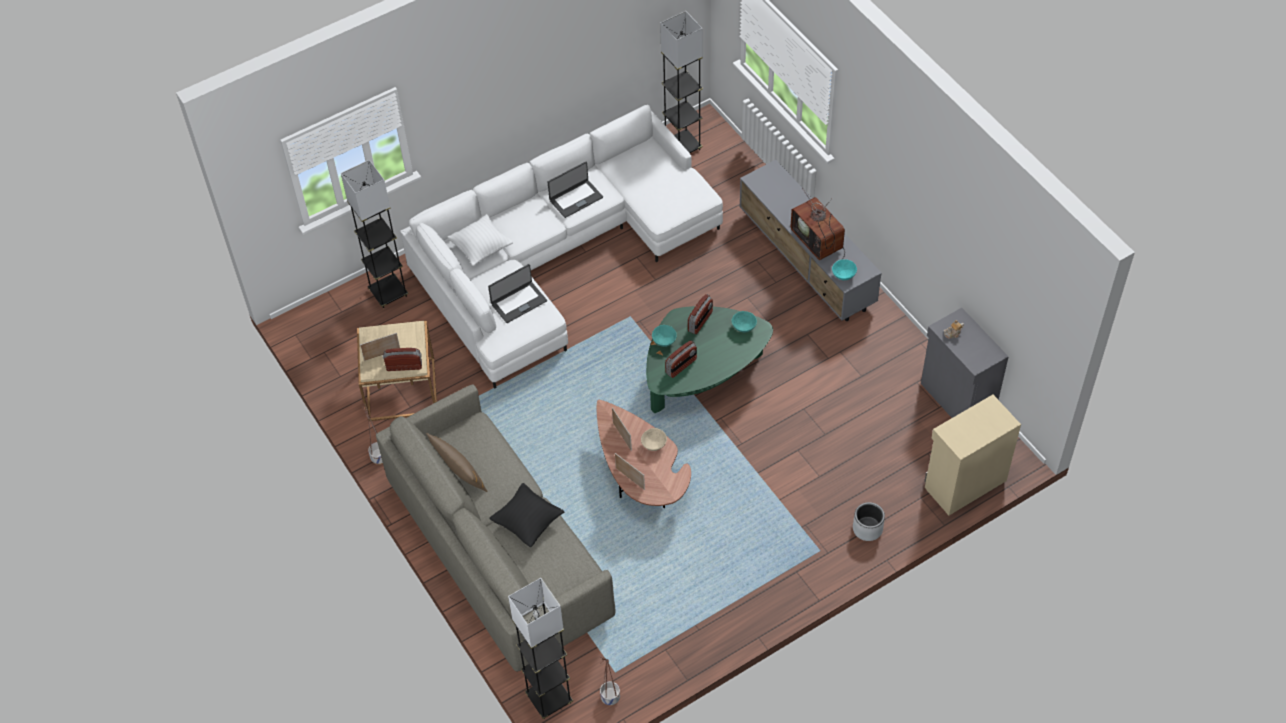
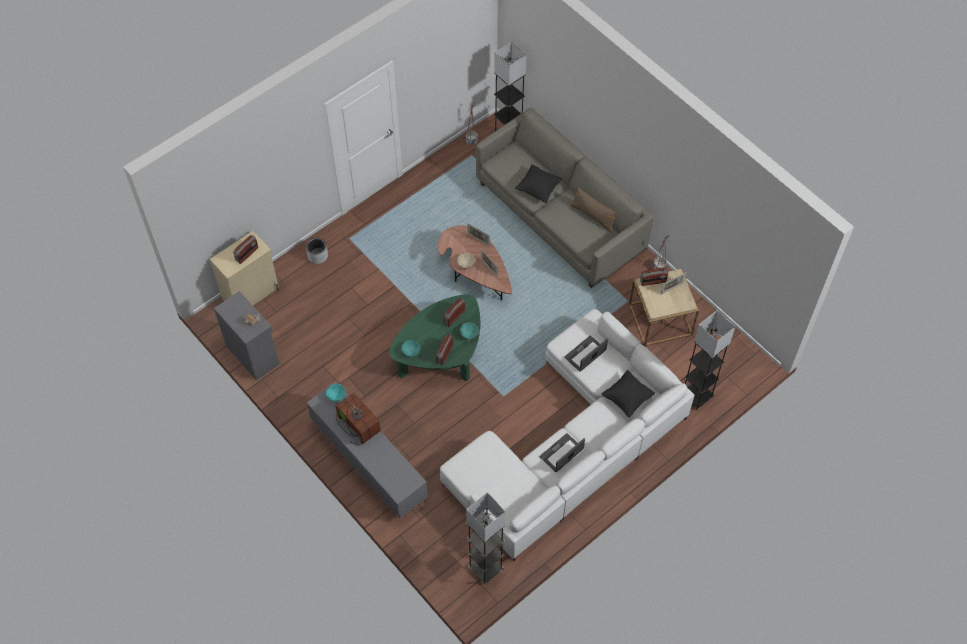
camera: 170 degrees right, 5 degrees up
(481, 248) = (627, 398): white pillow -> black pillow
(966, 425) = (247, 254): none -> radio

